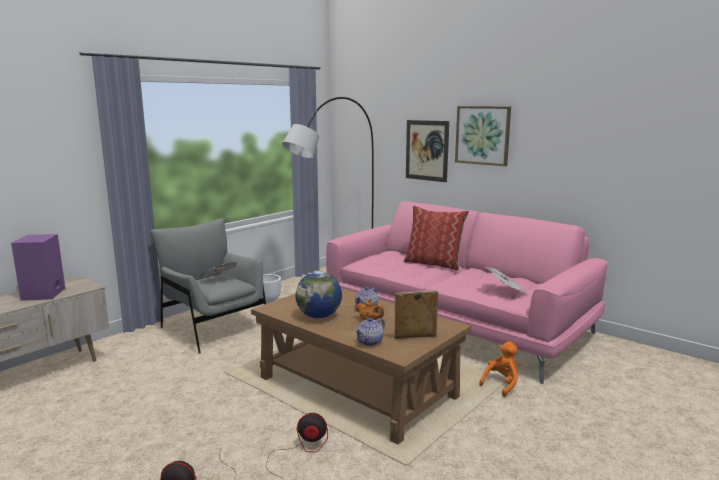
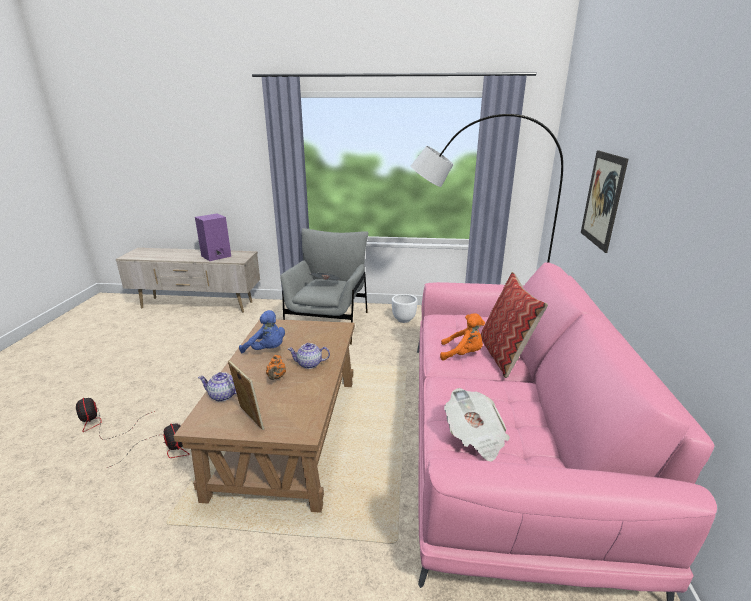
camera: 55 degrees right, 10 degrees up
(319, 316) = (267, 350): globe -> blue plush toy
(482, 135) = (652, 190): picture -> none
(501, 384) = (381, 541): orange plush toy -> orange plush toy (462, 354)

